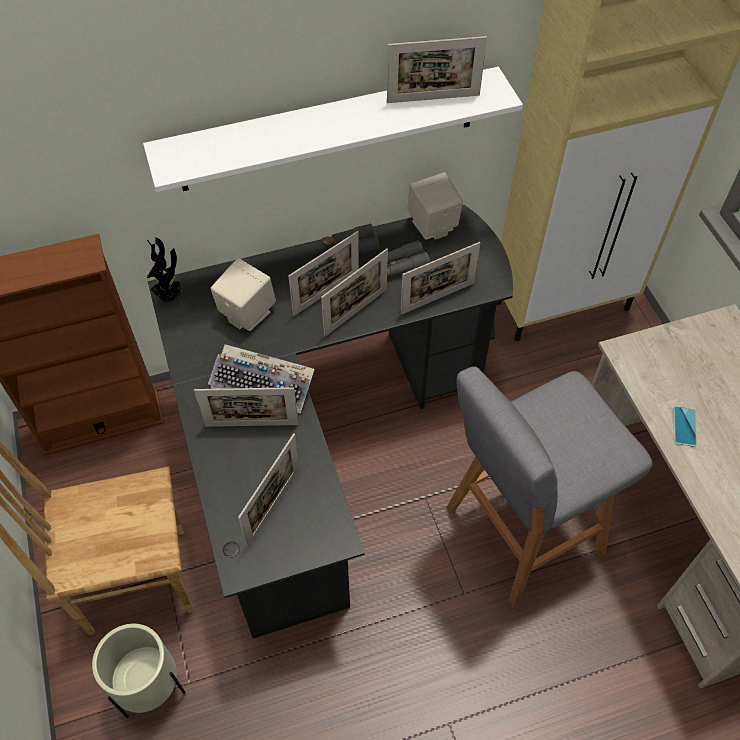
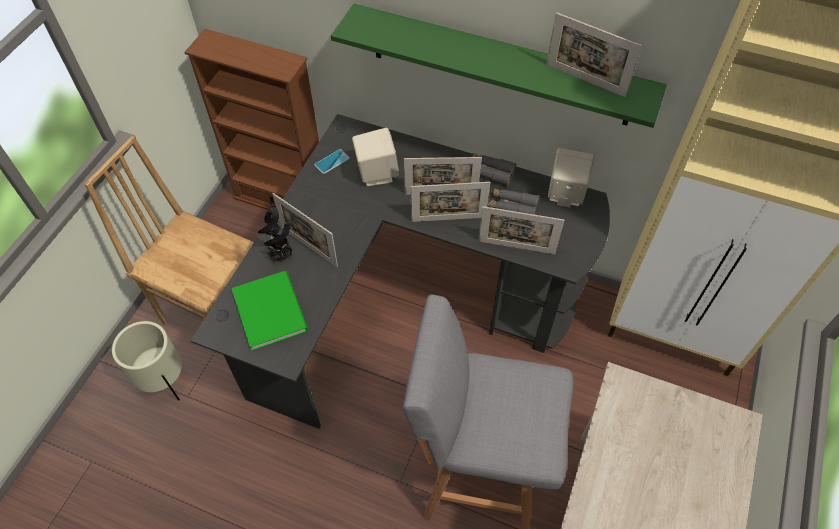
camera: 40 degrees right, 0 degrees up
(170, 296) = (340, 132): potted plant -> potted plant (282, 256)
(264, 383) = (342, 226): keyboard -> none
(274, 507) = (271, 308): picture frame -> green book
(328, 130) = (500, 66): white shelf -> green shelf
(684, 426) = (612, 474): phone -> phone (332, 162)

